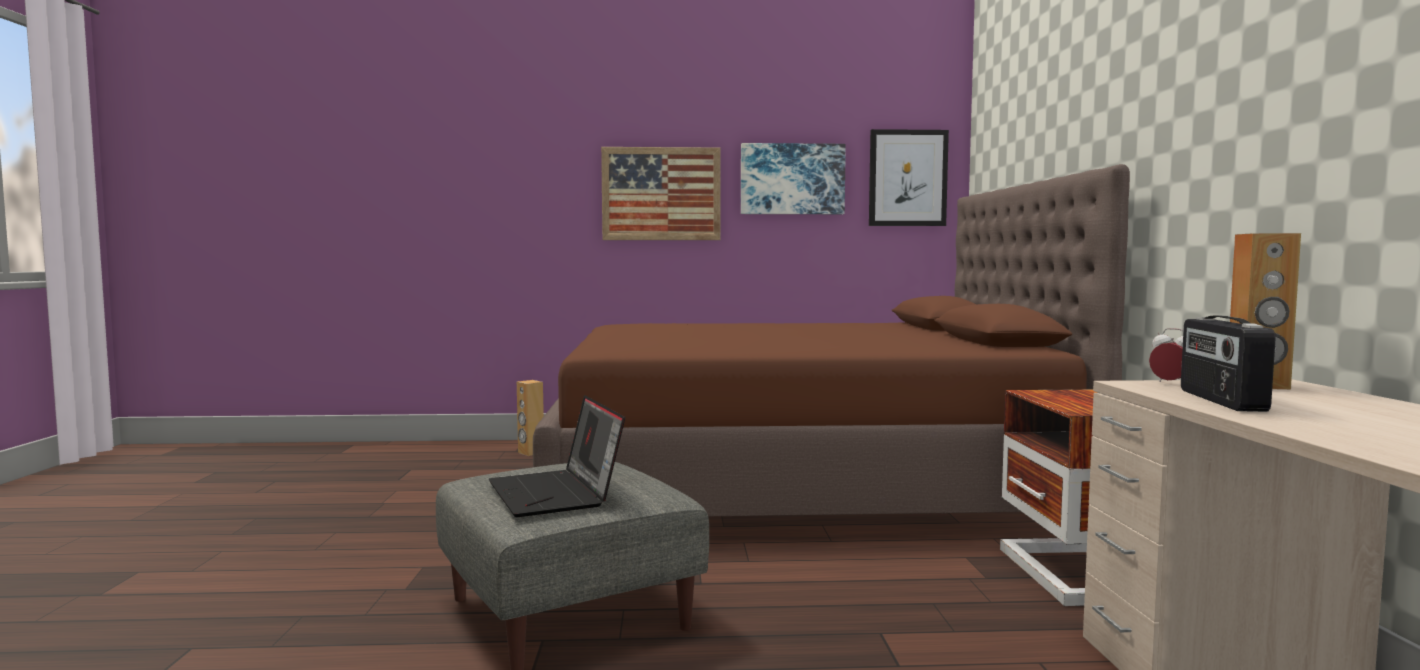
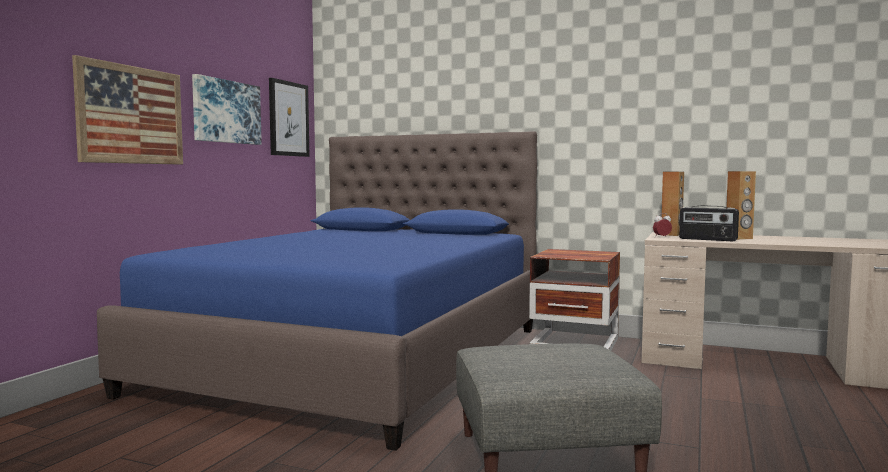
camera: 65 degrees left, 0 degrees up
(530, 453) = (67, 422): brown speaker -> brown speaker (739, 238)
(556, 494) = (573, 363): laptop -> none
(798, 484) = (357, 358): brown bed -> blue bed

